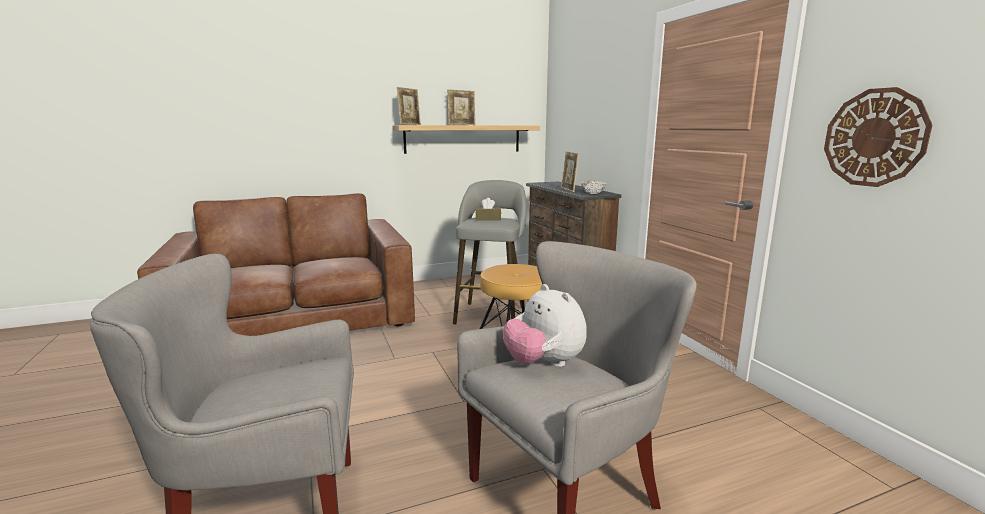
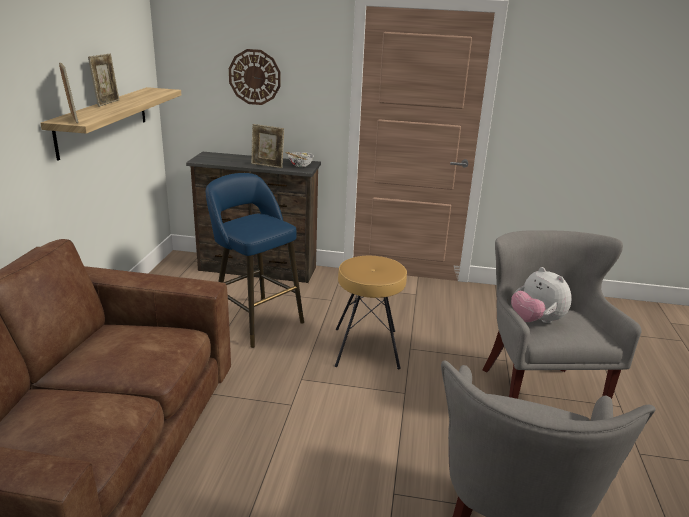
camera: 60 degrees left, 10 degrees up
(488, 219) = (250, 222): brown tissue box -> none
(491, 314) = (254, 320): grey stool -> blue stool
(544, 364) = (536, 321): plush toy -> plush toy turned 60 degrees clockwise
(874, 138) = (551, 119): wall clock -> wall clock (254, 77)

